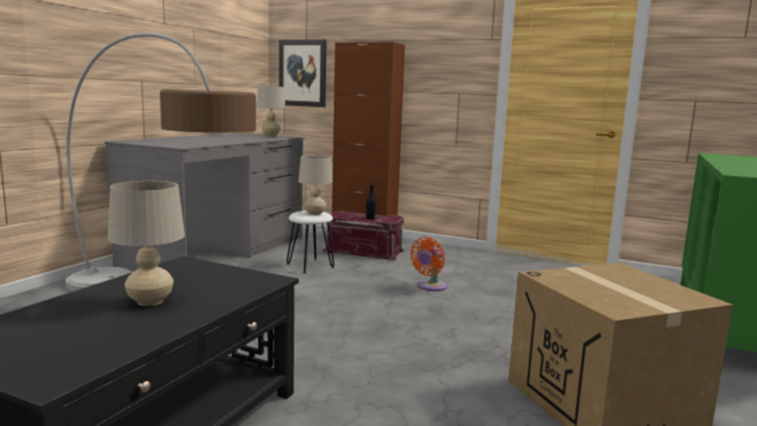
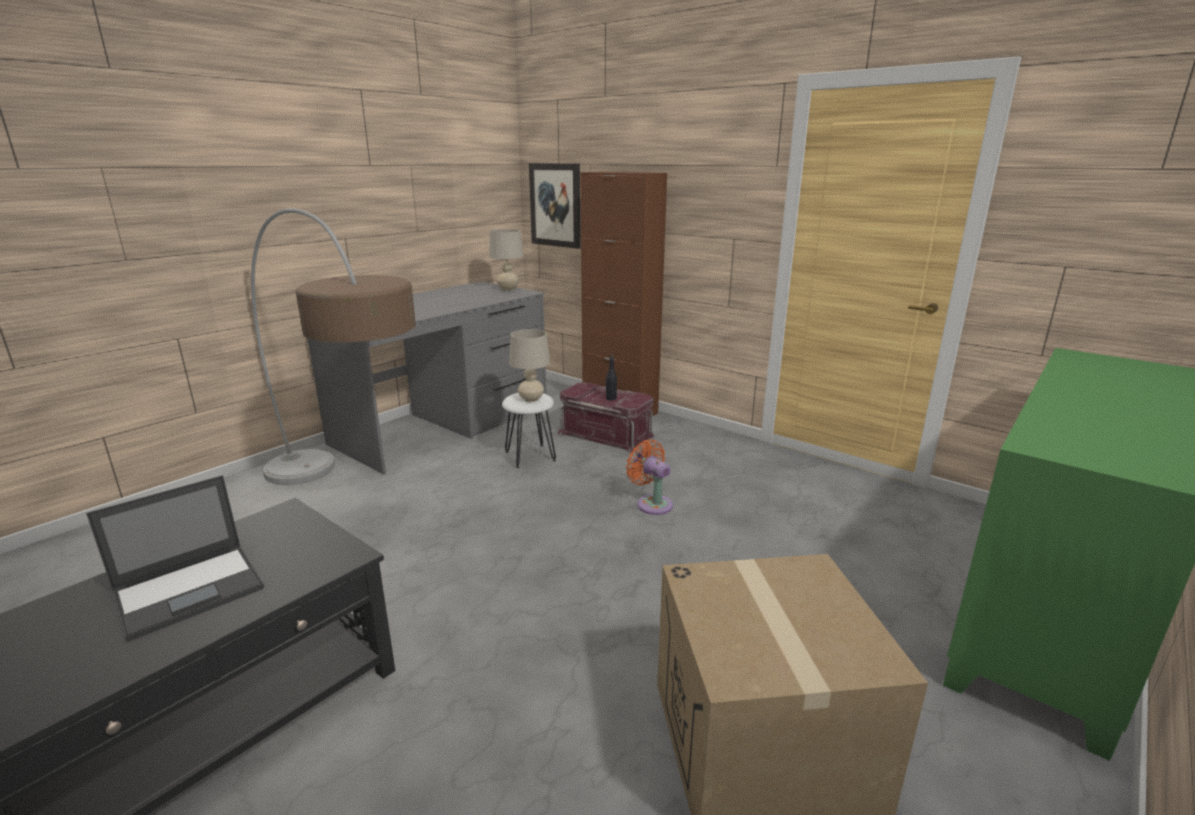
camera: 15 degrees right, 10 degrees up
(150, 301) = (191, 589): beige table lamp -> laptop
(430, 287) = (652, 503): orange fan -> orange fan turned 90 degrees clockwise

